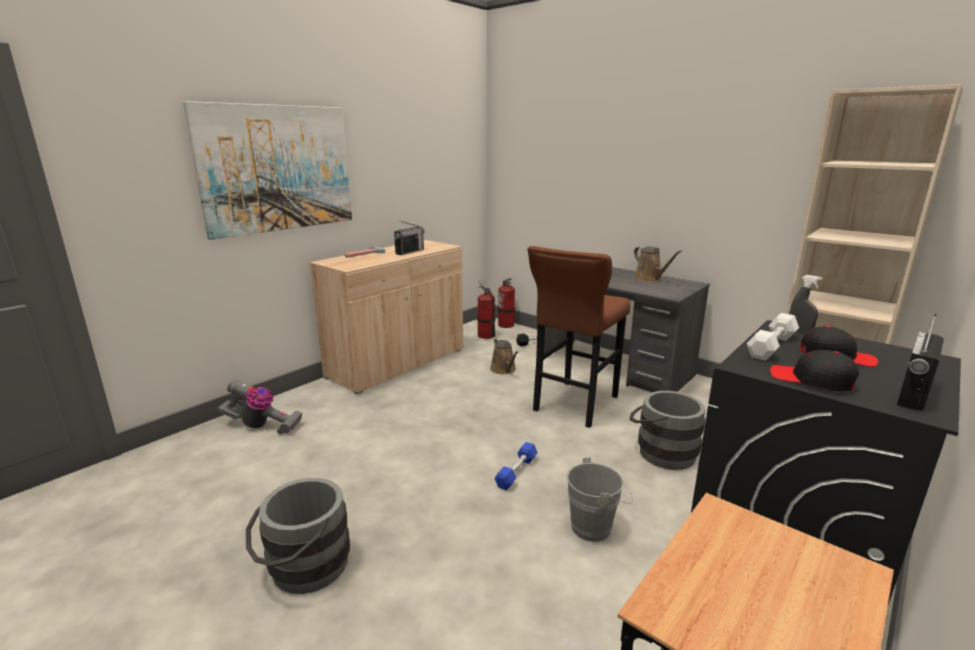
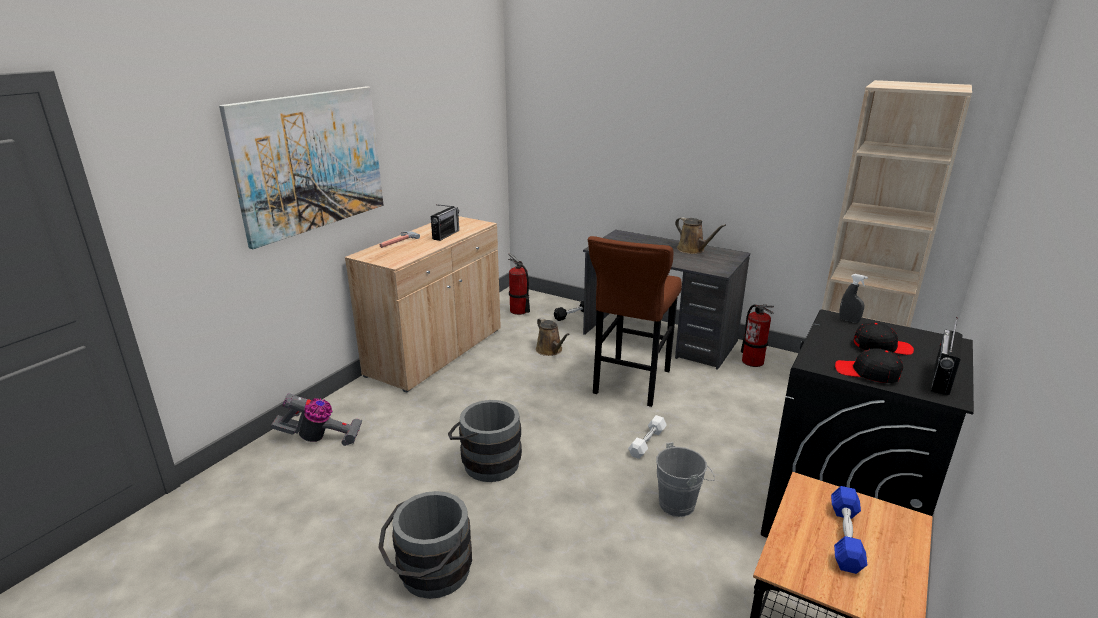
camera: 10 degrees left, 5 degrees up
(506, 325) = (536, 296): fire extinguisher -> fire extinguisher (752, 361)
(516, 472) = (596, 459): blue dumbbell -> blue dumbbell (845, 537)
(661, 451) = (722, 424): grey bucket -> grey bucket (486, 462)
(771, 346) = (830, 339): white dumbbell -> white dumbbell (647, 442)

